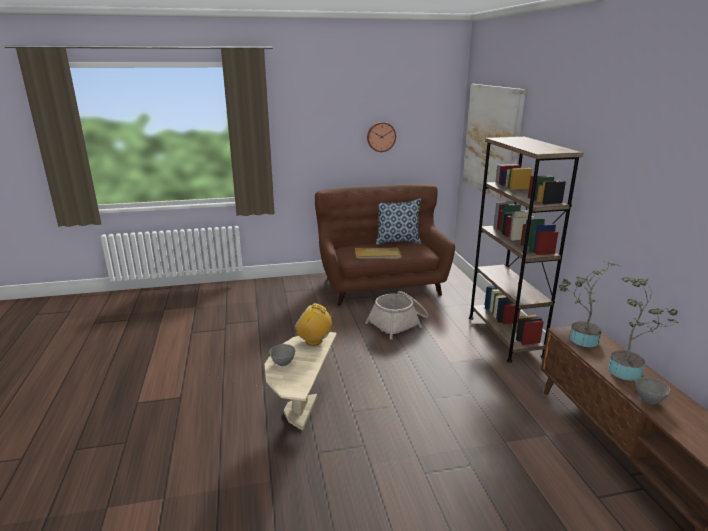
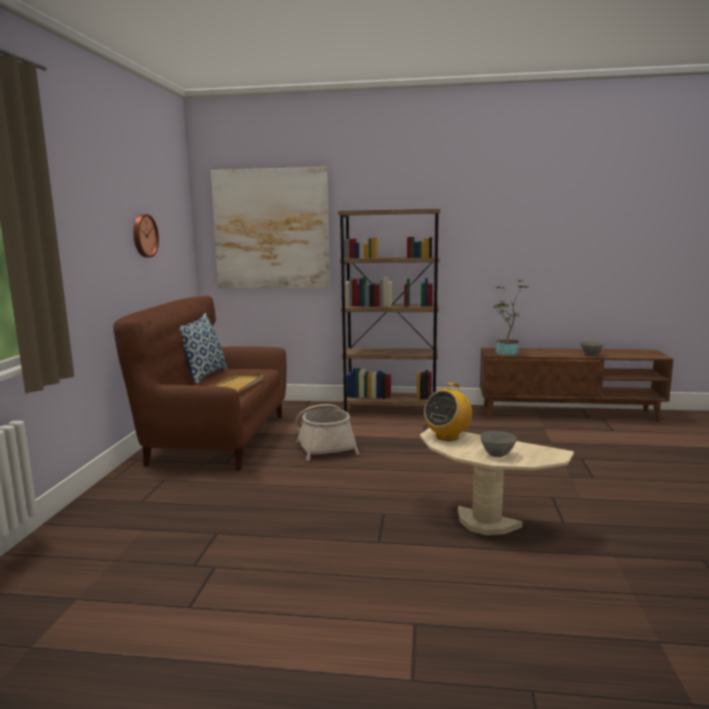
camera: 70 degrees left, 10 degrees down
(628, 372) = (555, 352): potted plant -> none

